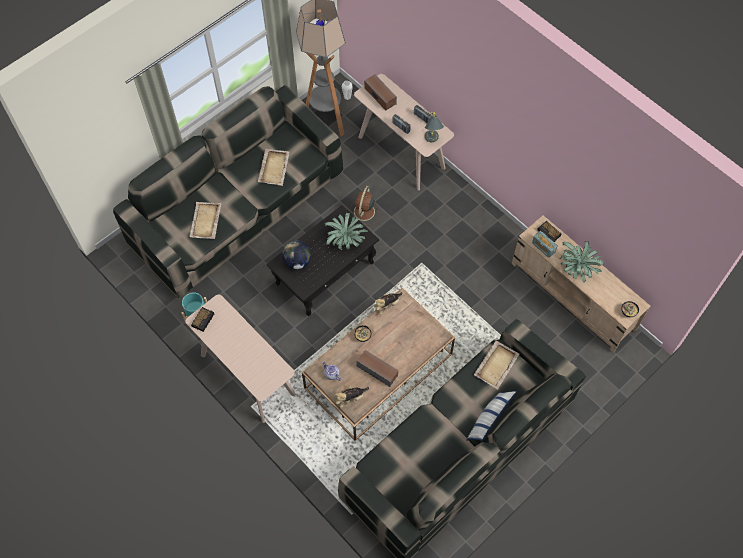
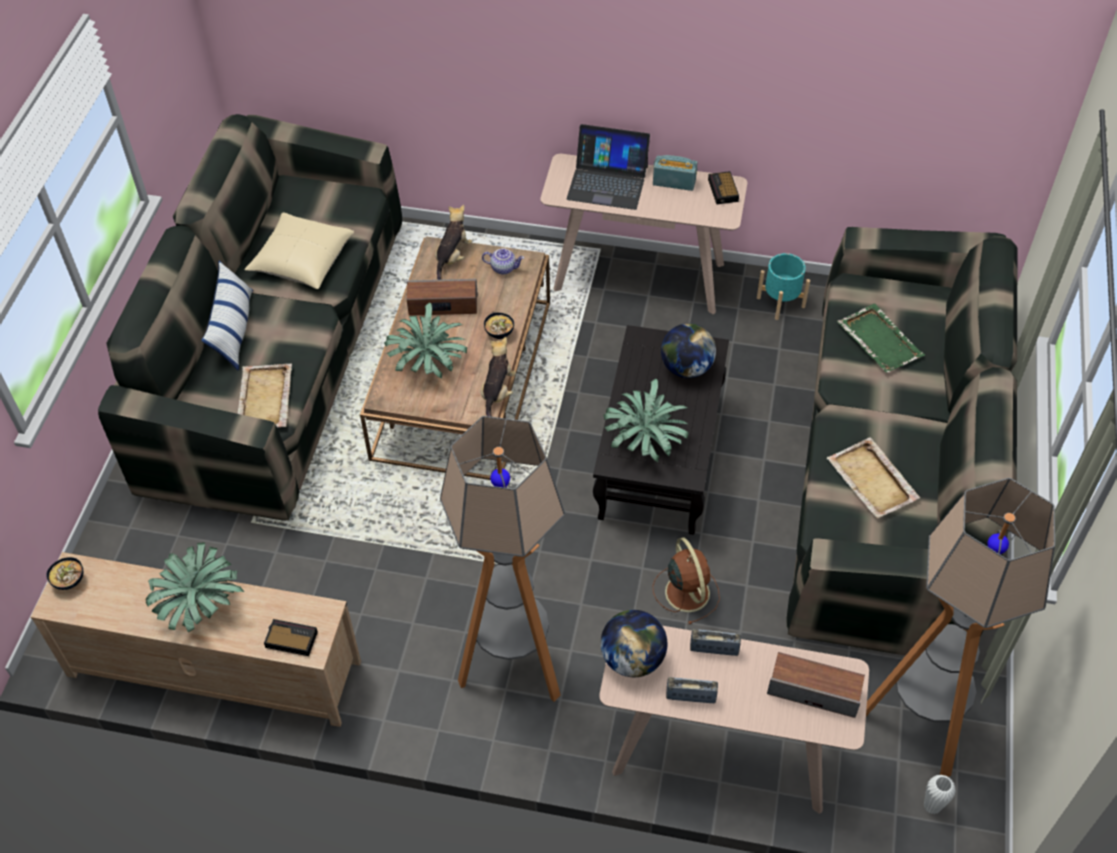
camera: 145 degrees right, 10 degrees down
(205, 221) = (879, 340): beige tray -> green tray
(252, 363) = (607, 182): none -> laptop
(407, 341) = (429, 363): none -> potted plant
(429, 444) = (302, 260): none -> beige pillow
(432, 141) = (632, 659): grey table lamp -> globe
(453, 226) = (513, 665): none -> floor lamp
(543, 247) = (286, 606): radio -> radio (674, 182)

